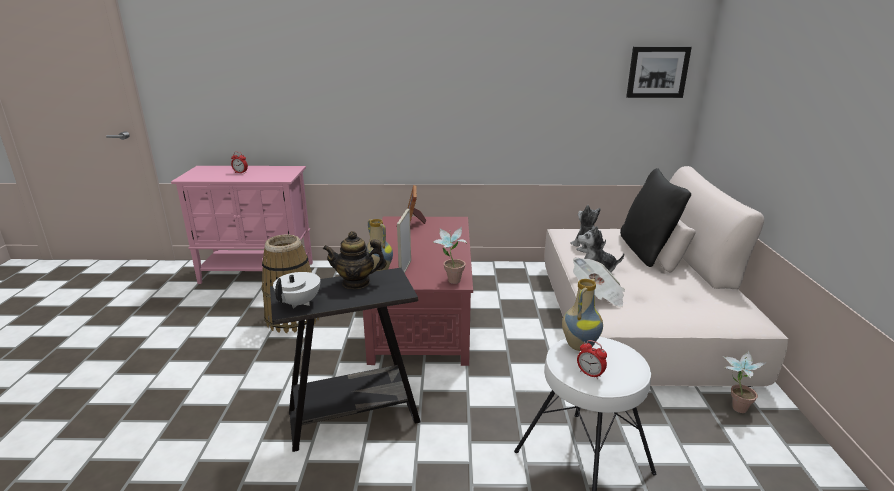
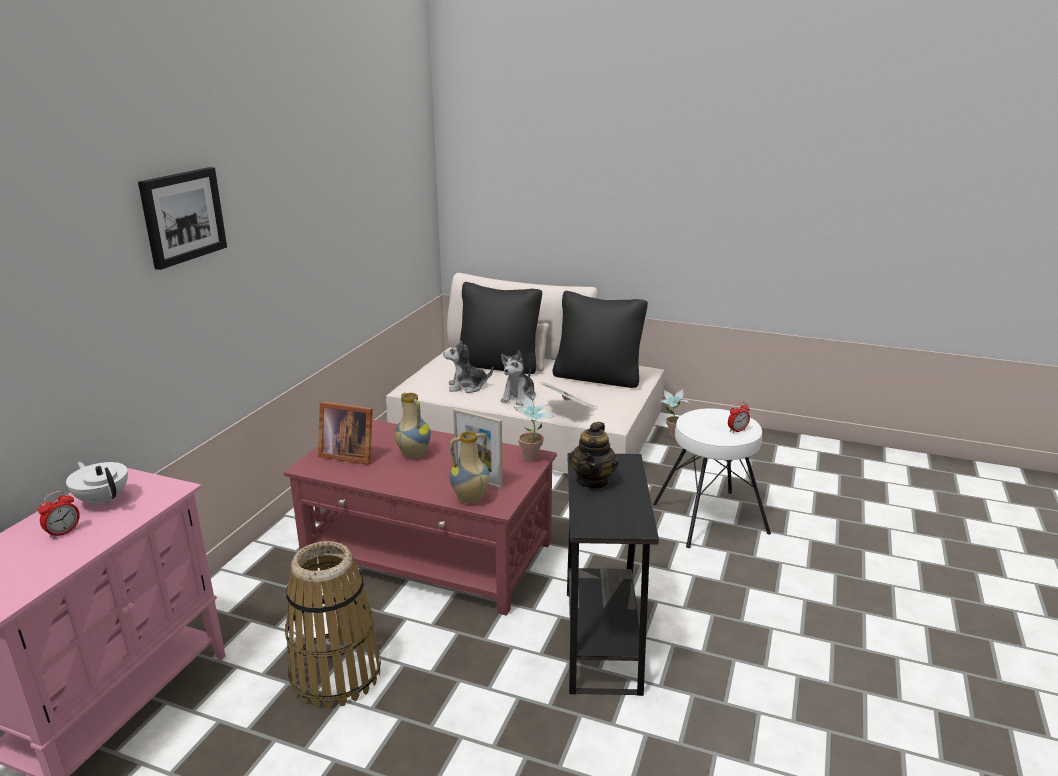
camera: 70 degrees left, 0 degrees up
(300, 303) = (626, 518): white teapot -> white teapot (103, 499)
(578, 345) = (696, 424): vase -> vase (412, 455)
(657, 72) = (412, 183): picture -> picture (182, 216)
(690, 298) = (598, 377): none -> black pillow

